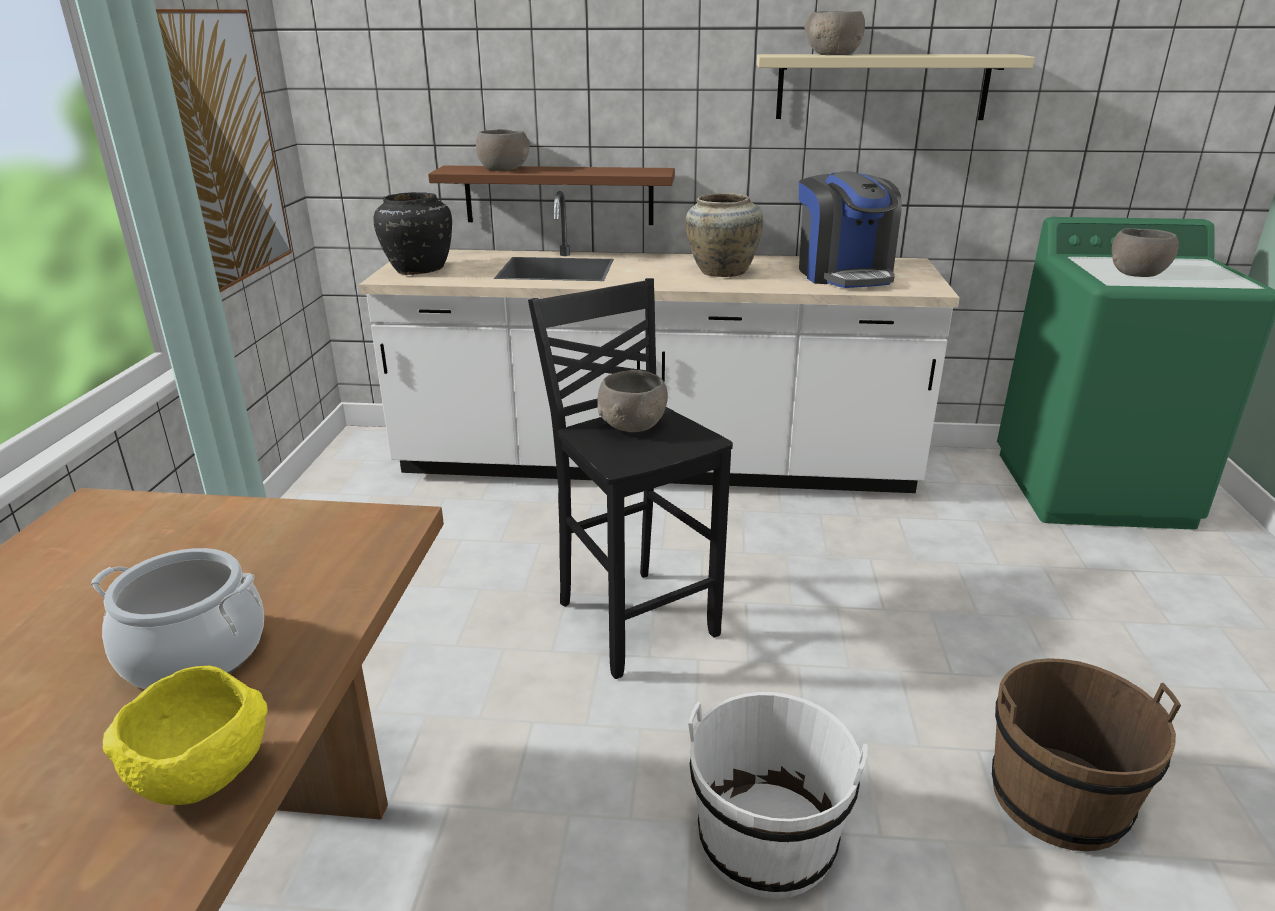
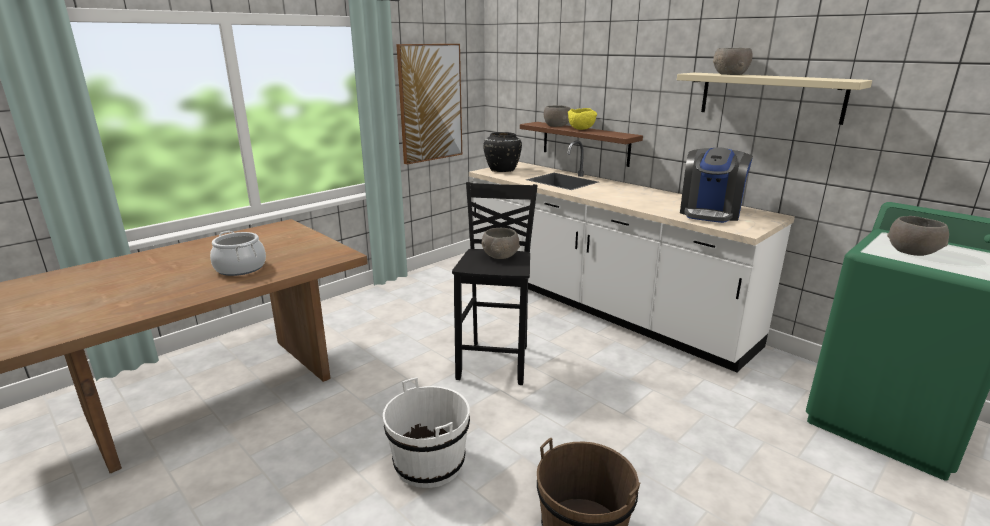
camera: 40 degrees right, 5 degrees down
(206, 775) = (196, 294): yellow bowl -> yellow bowl (581, 129)
(721, 272) = (640, 197): beige vase -> none

